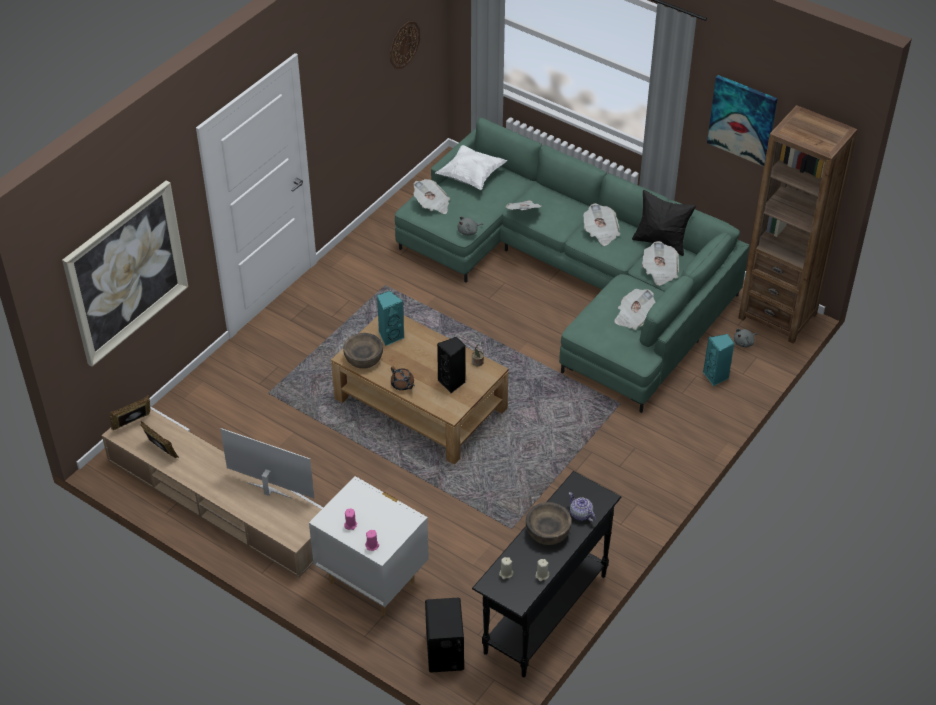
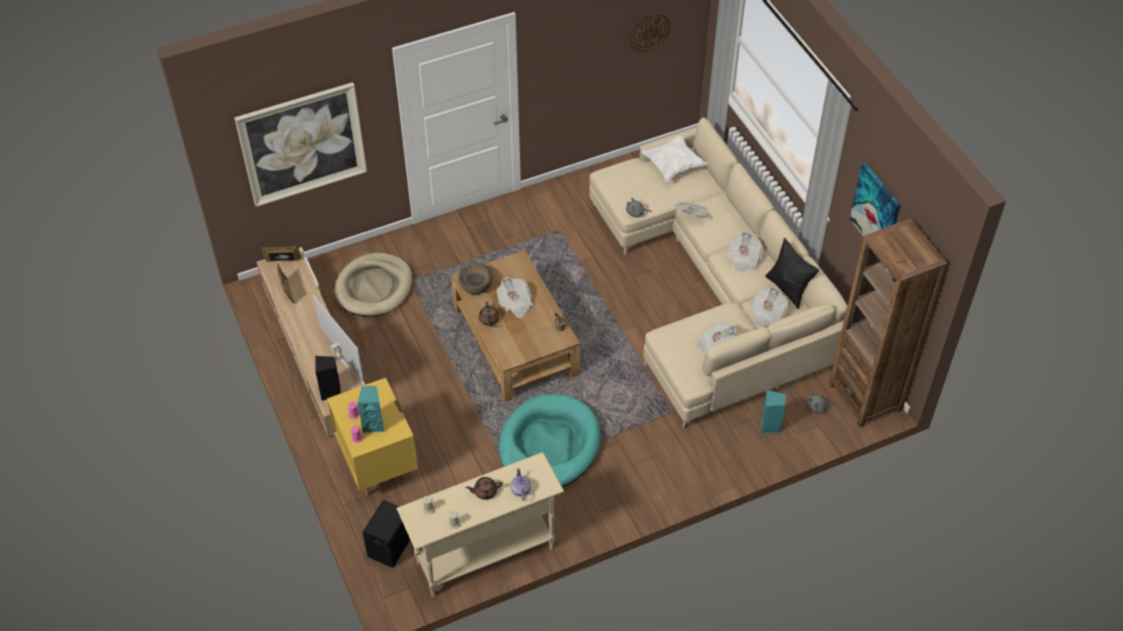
camera: 30 degrees right, 5 degrees up
(236, 415) = (374, 287): none -> beige dog bed
(372, 581) = (378, 466): white nightstand -> yellow nightstand
(390, 336) = (509, 275): turquoise speaker -> turquoise speaker (374, 424)
(432, 204) = (623, 178): newspaper -> newspaper (515, 304)
(452, 383) = (527, 335): black speaker -> black speaker (330, 392)
(528, 484) = (549, 445): none -> turquoise dog bed
(544, 614) = (484, 555): black console table -> beige console table
(547, 532) = (485, 491): brown bowl -> brown teapot
(574, 279) = (715, 289): green sofa -> beige sofa

